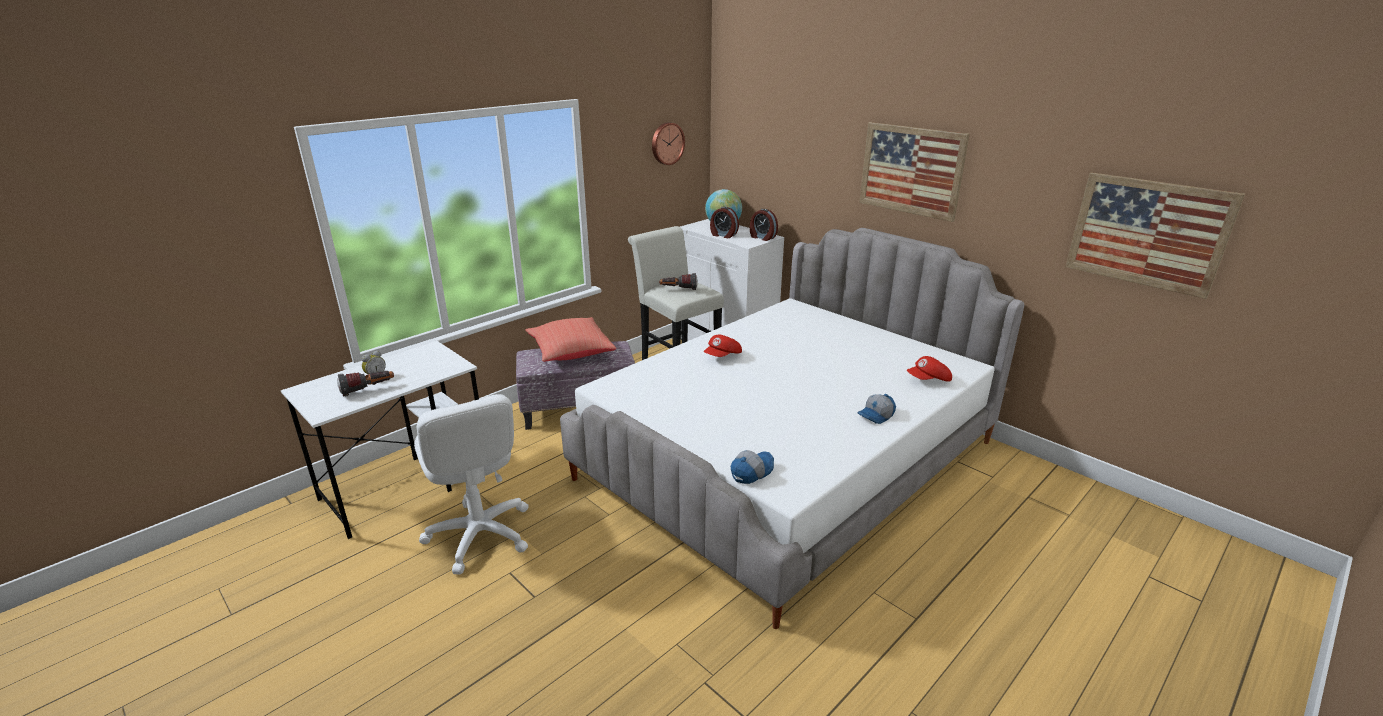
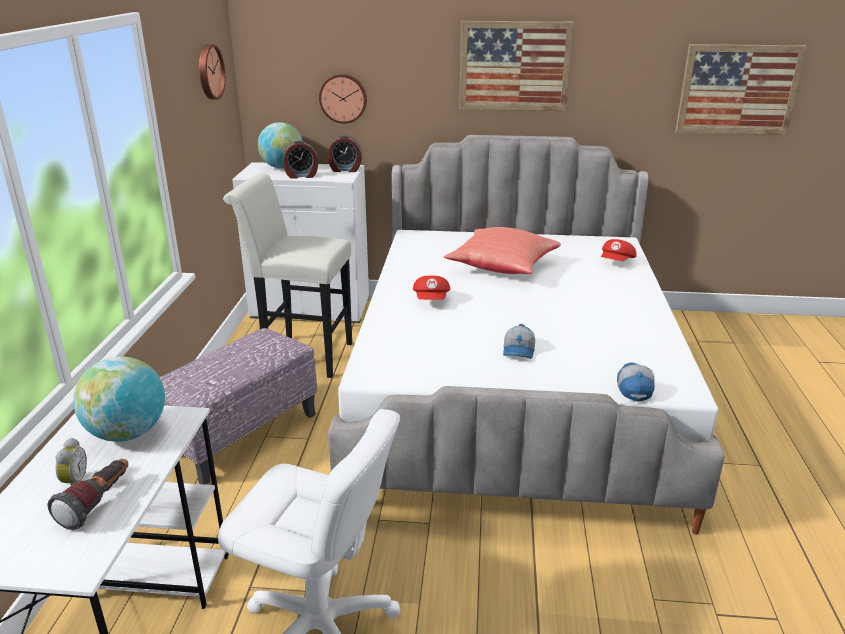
camera: 40 degrees left, 0 degrees up
(427, 363) = (128, 433): none -> globe
(570, 353) = (224, 362): red pillow -> red pillow (501, 268)
(678, 290) = (303, 247): flashlight -> none
(776, 177) = (343, 98): none -> wall clock
(876, 416) = (632, 303): cap -> cap (519, 351)

